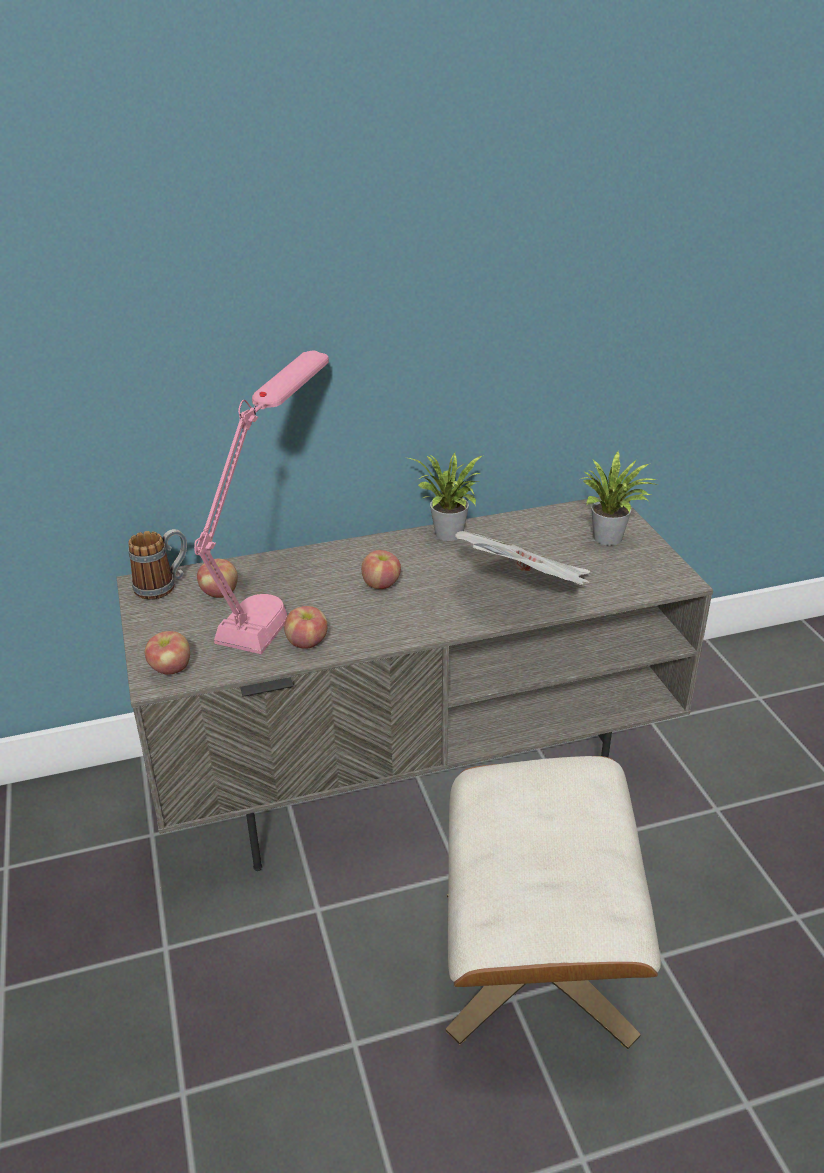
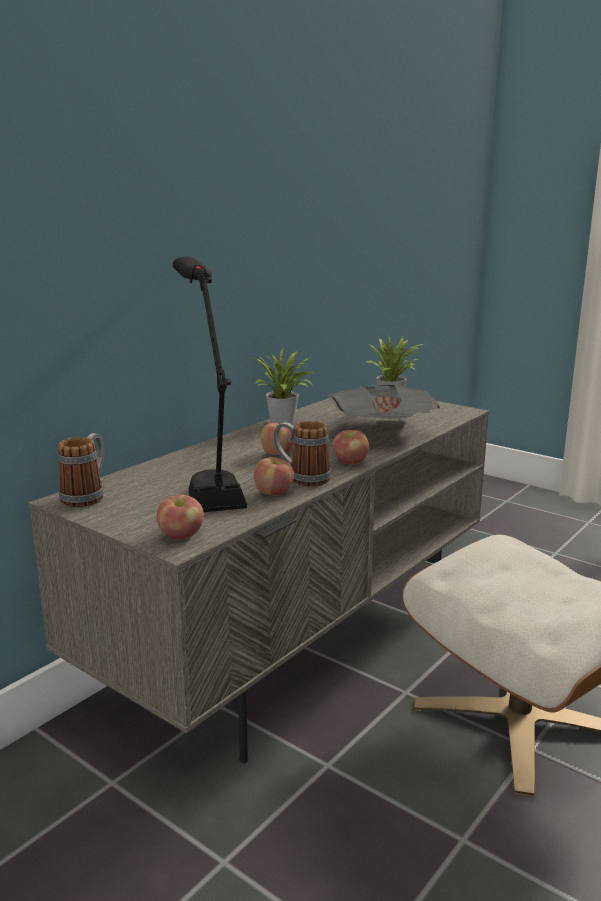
camera: 35 degrees left, 15 degrees down
(219, 593) = (150, 487): apple -> apple (350, 462)
(279, 598) = (208, 478): pink table lamp -> black table lamp
(357, 631) = (301, 478): none -> mug

